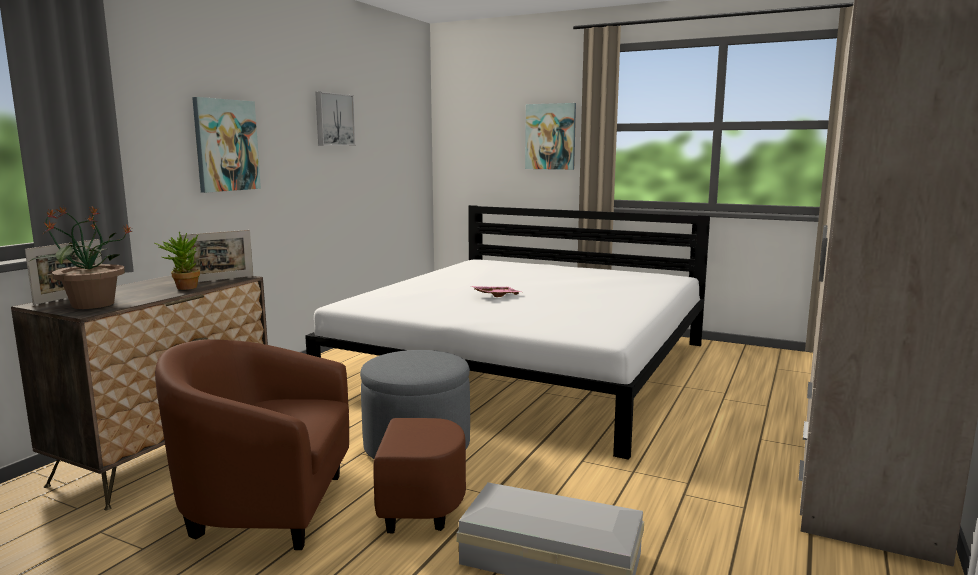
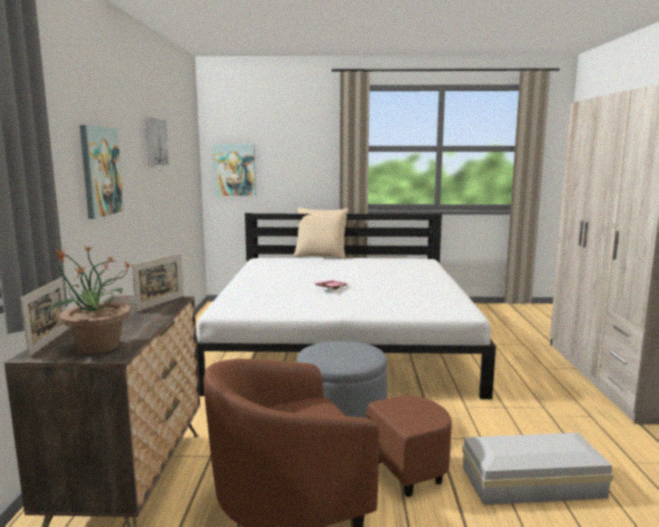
camera: 25 degrees left, 0 degrees up
(182, 288) = (146, 316): potted plant -> none
(550, 136) = (311, 155): picture -> picture (234, 170)
(551, 263) = (321, 256): none -> beige pillow

